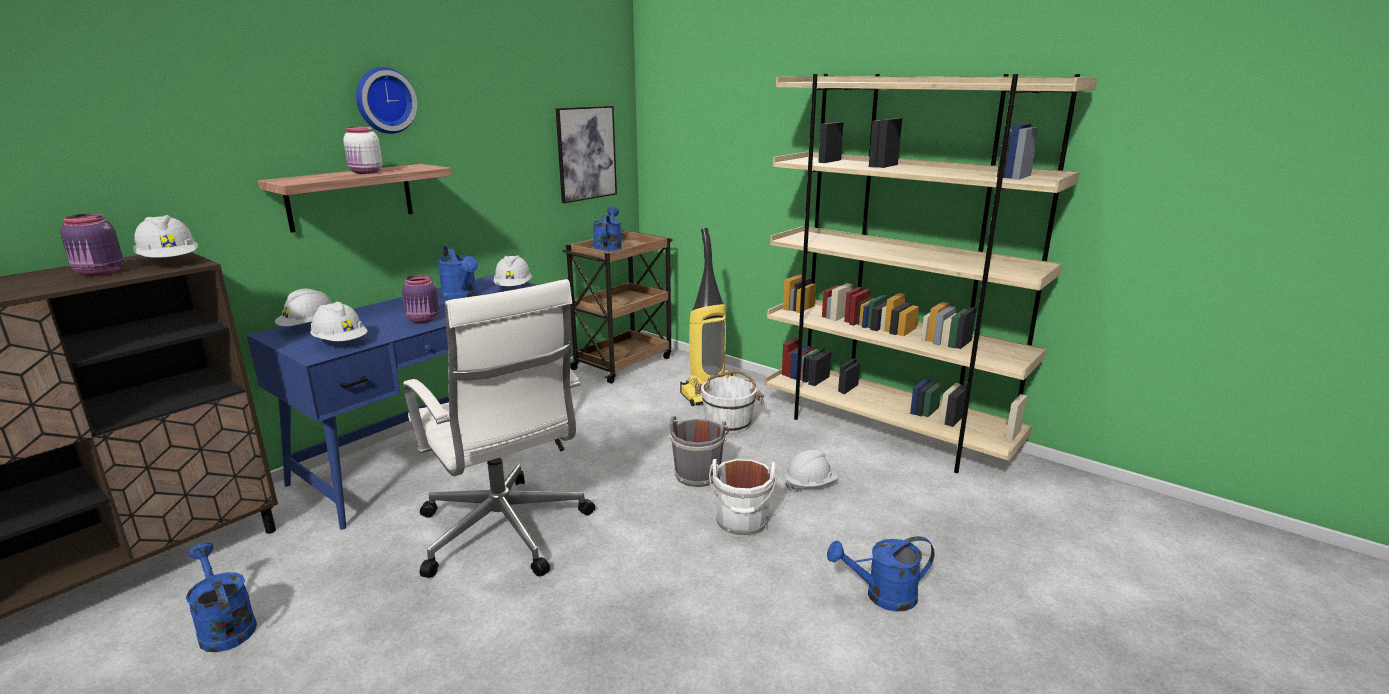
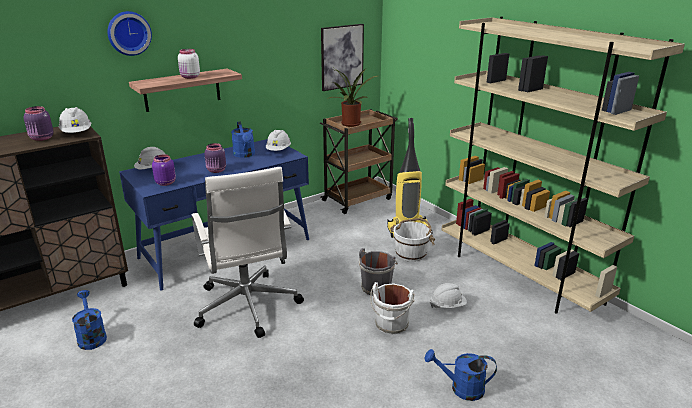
camera: 15 degrees right, 5 degrees up
(341, 342) = (166, 182): white hard hat -> purple jar
(384, 100) = (205, 30): wall clock -> wall clock (128, 33)
(608, 251) = (351, 125): blue watering can -> potted plant

